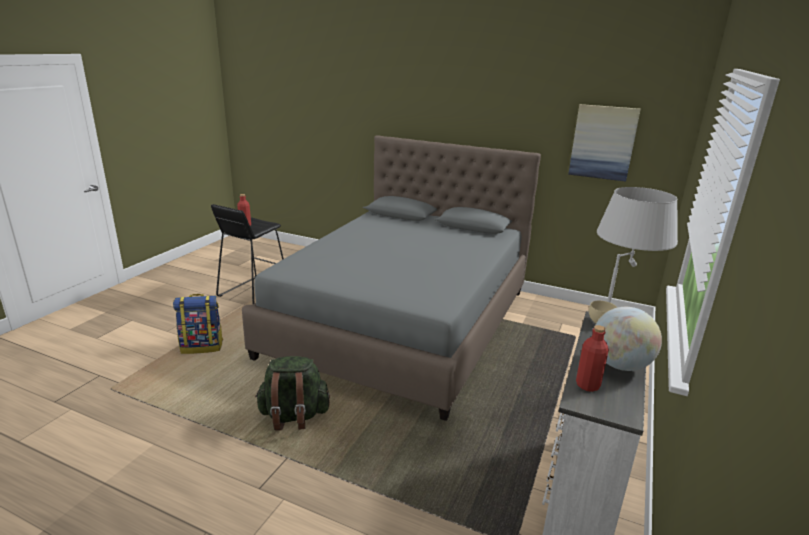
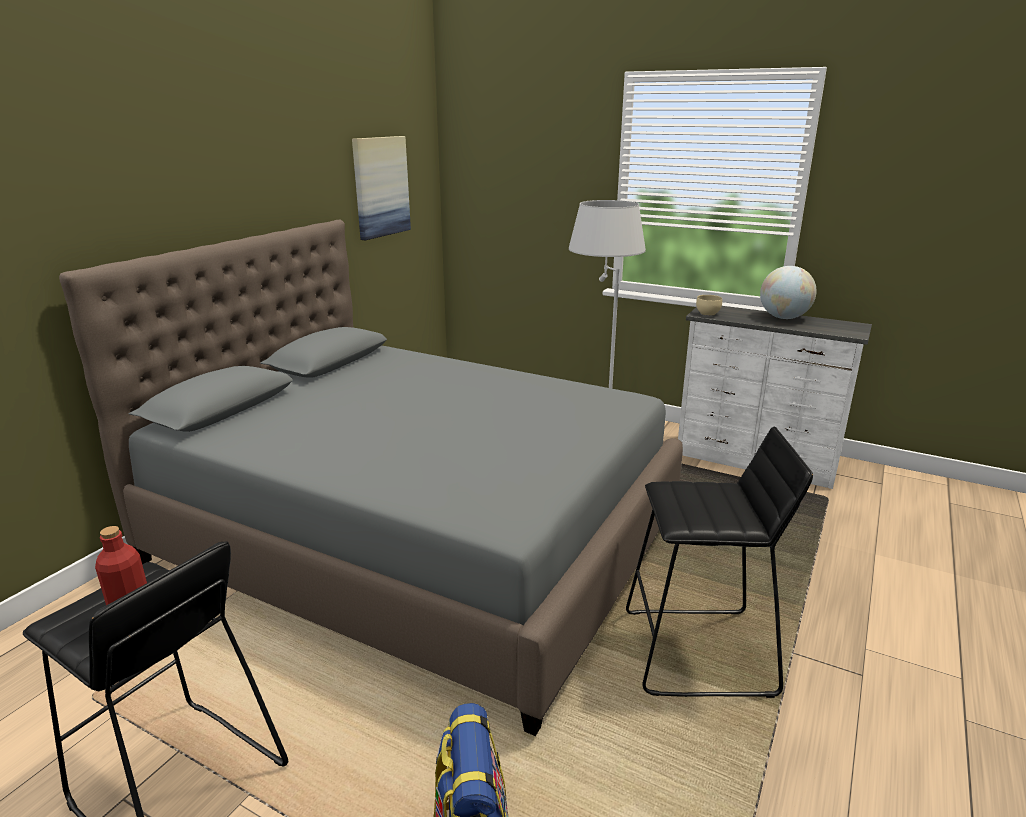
camera: 85 degrees left, 0 degrees up
(293, 416) = (699, 652): green backpack -> black stool
(587, 385) = (826, 329): red bottle -> none

